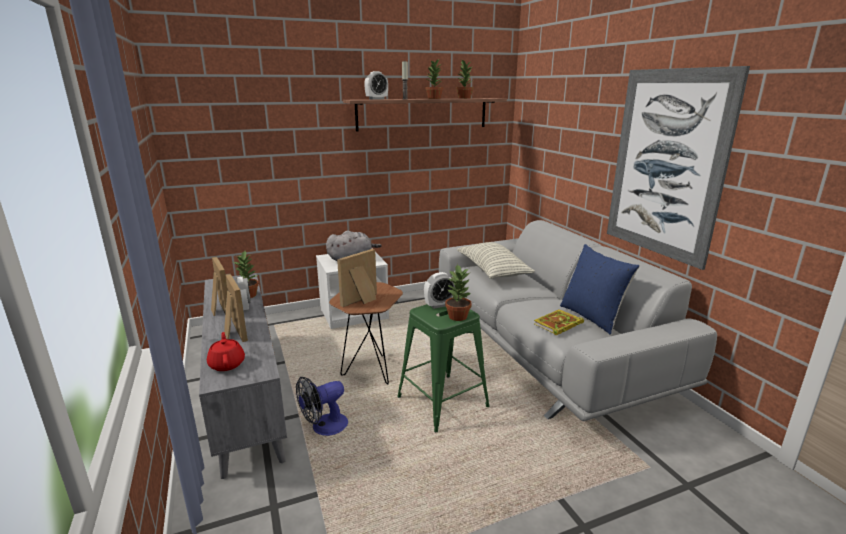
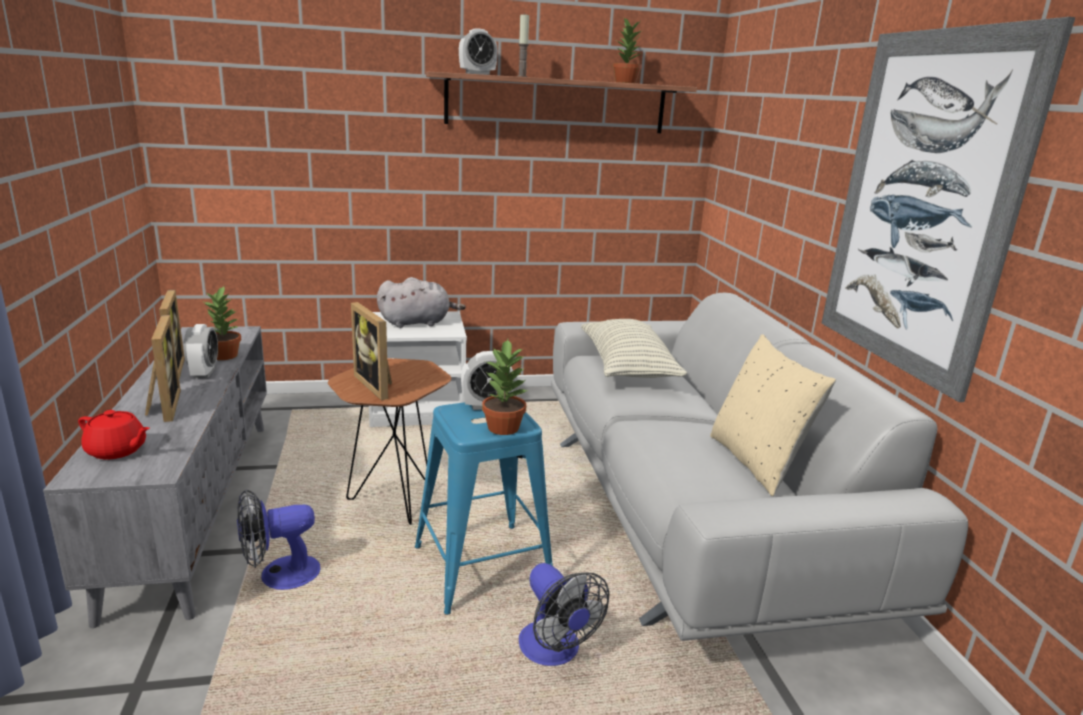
camera: 10 degrees right, 0 degrees up
(227, 364) = (117, 451): red teapot -> red teapot turned 120 degrees clockwise
(362, 301) = (378, 385): picture frame -> picture frame turned 90 degrees counterclockwise
(434, 98) = (573, 79): potted plant -> none
(442, 402) = (482, 567): green stool -> blue stool
(506, 441) = (555, 651): none -> fan
(557, 325) = (683, 466): book -> none
(592, 317) = (757, 462): blue pillow -> beige pillow

